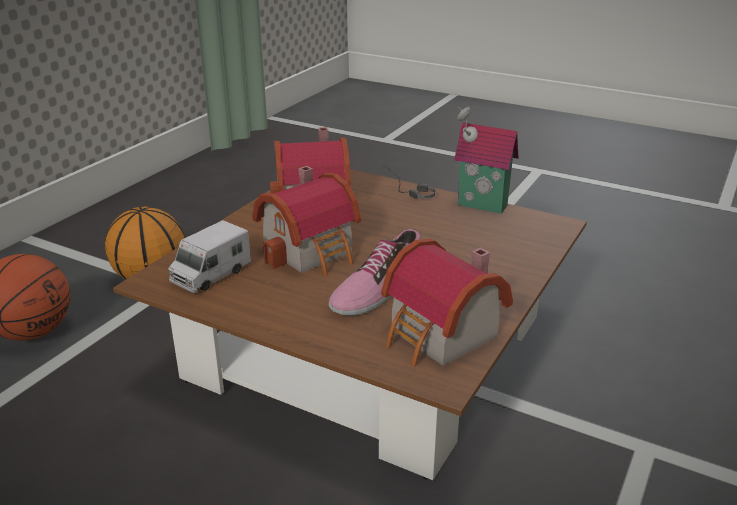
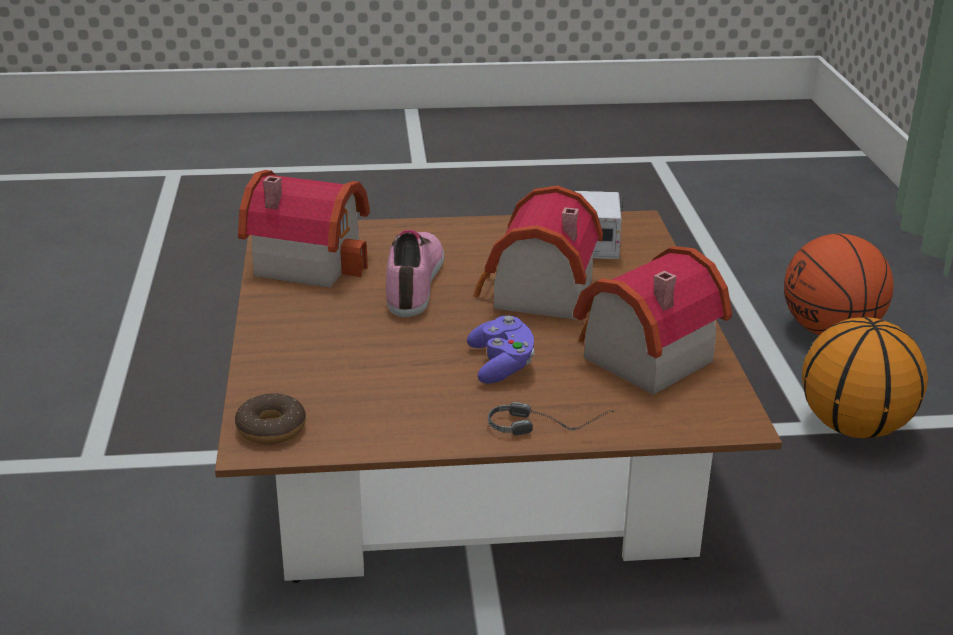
camera: 145 degrees right, 0 degrees up
(391, 221) = (501, 365): none -> purple game controller
(480, 206) = (402, 437): toy house -> none
(547, 229) = (271, 428): none -> donut

